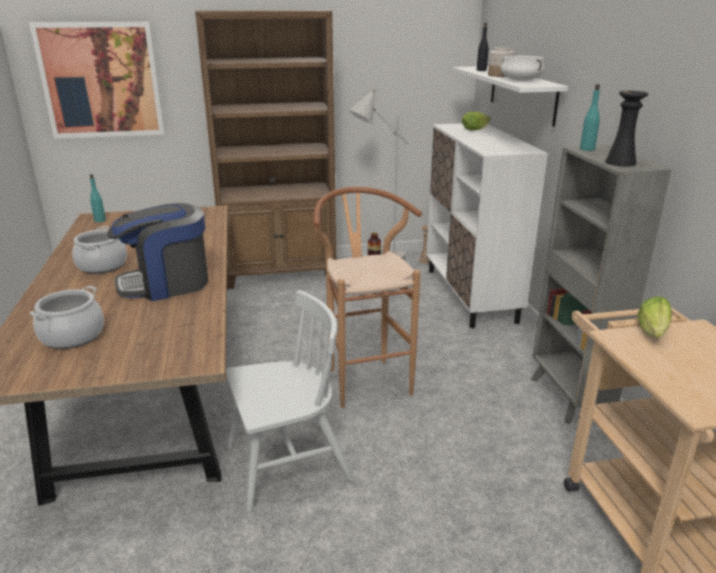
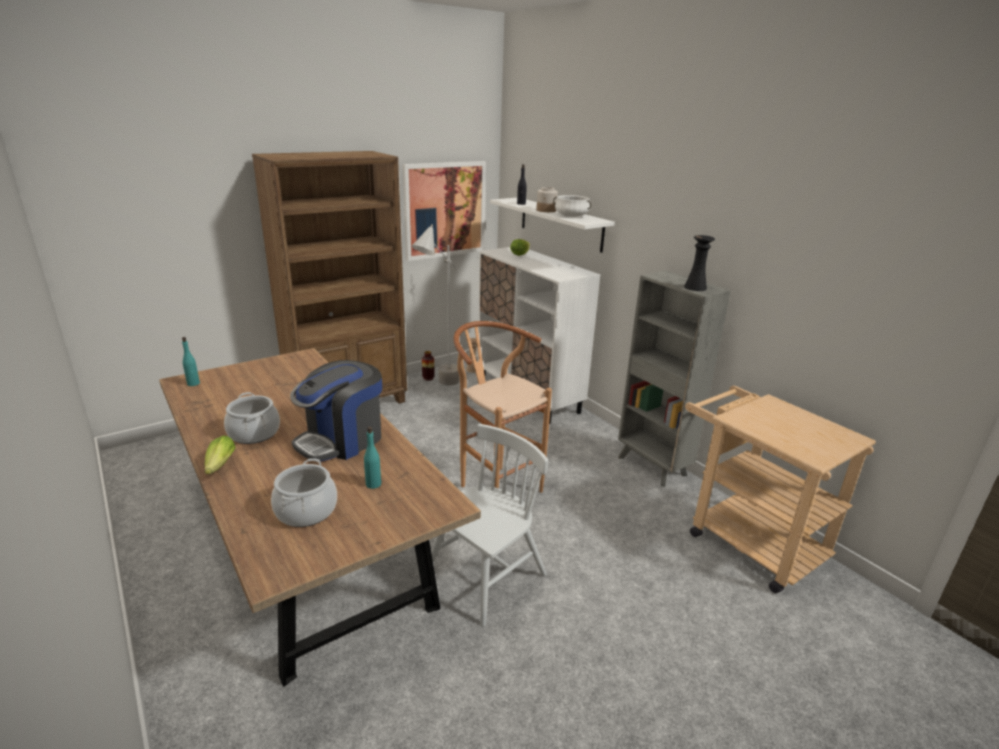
camera: 25 degrees left, 0 degrees up
(101, 80) = (144, 230): picture -> picture (445, 210)
(587, 149) = (659, 276): turquoise bottle -> turquoise bottle (373, 484)
(652, 332) = (750, 410): lettuce -> lettuce (219, 467)

